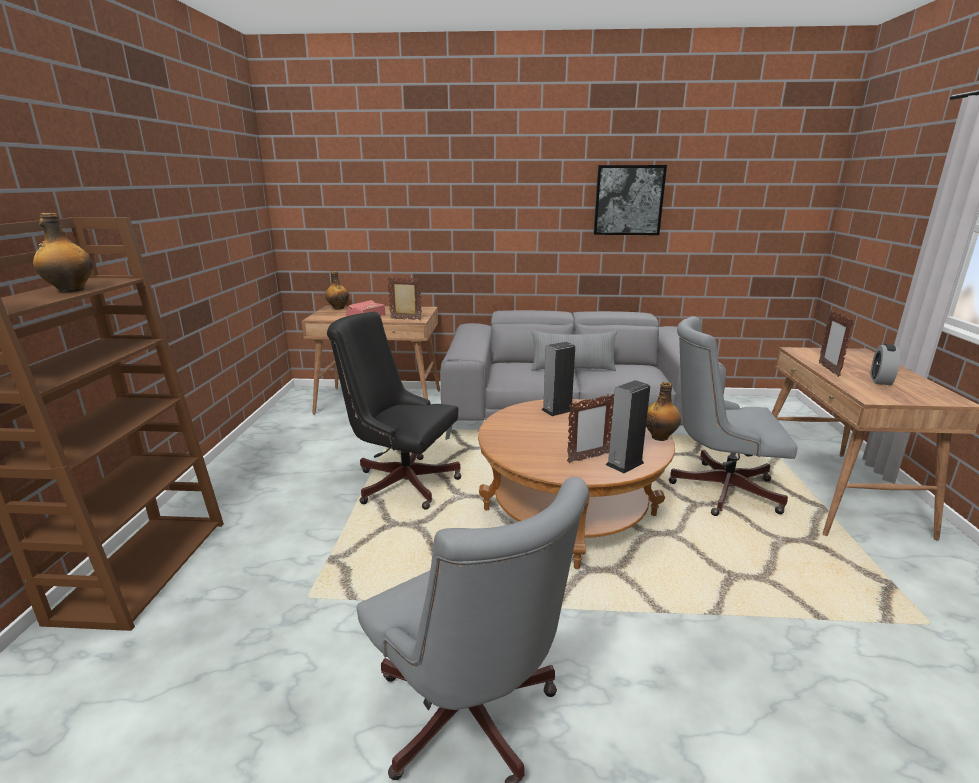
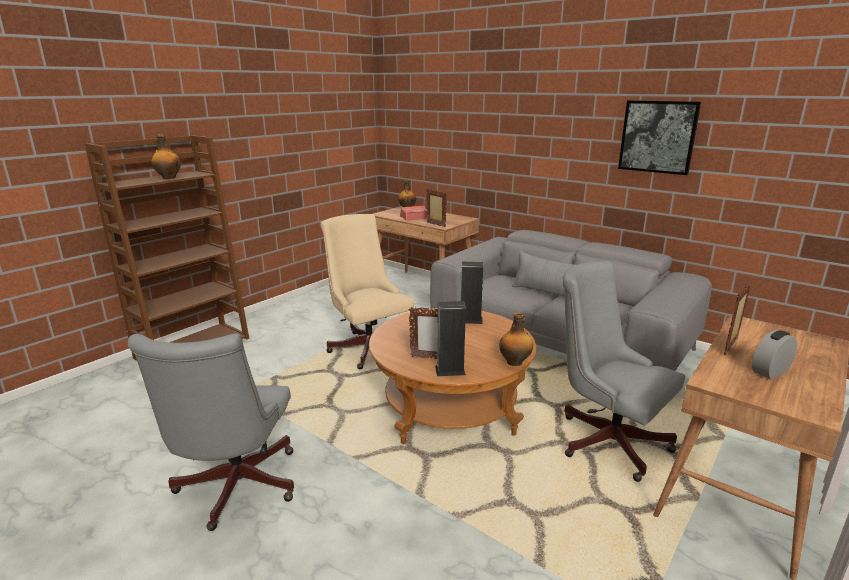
camera: 35 degrees right, 0 degrees up
(401, 481) = (367, 346): black office chair -> beige office chair

